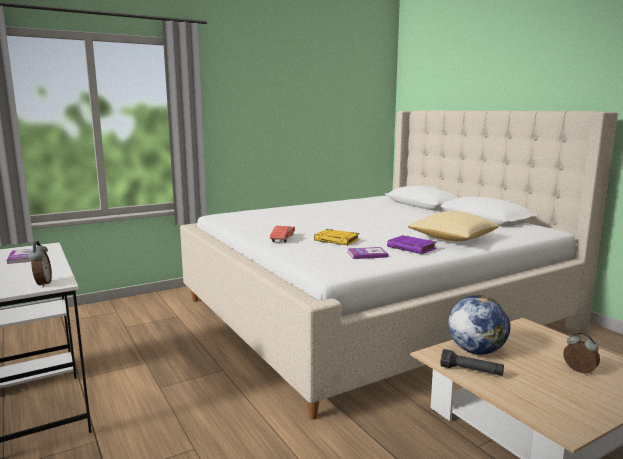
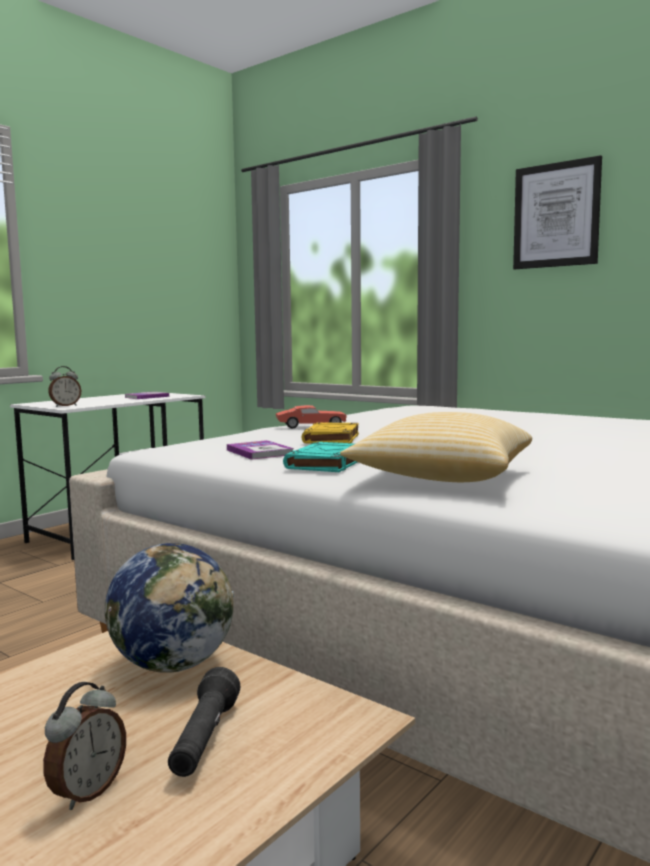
camera: 70 degrees right, 5 degrees down
(249, 91) = (556, 215): none -> picture
(412, 248) = (326, 464): purple book -> turquoise book
(471, 371) = (81, 663): black flashlight -> black flashlight (204, 740)

